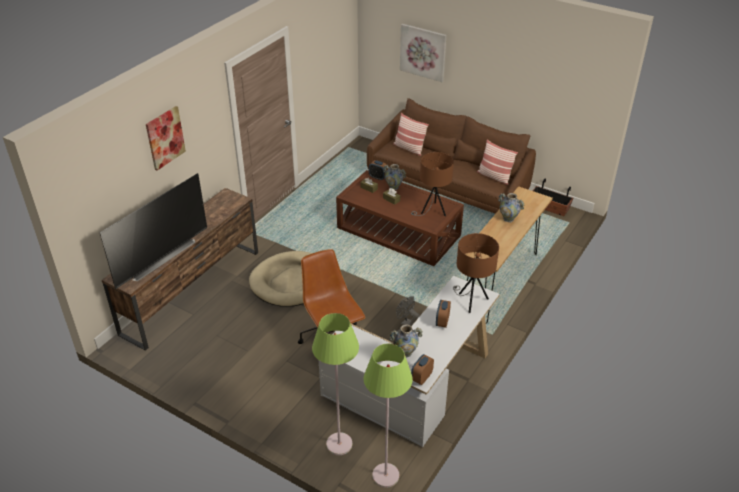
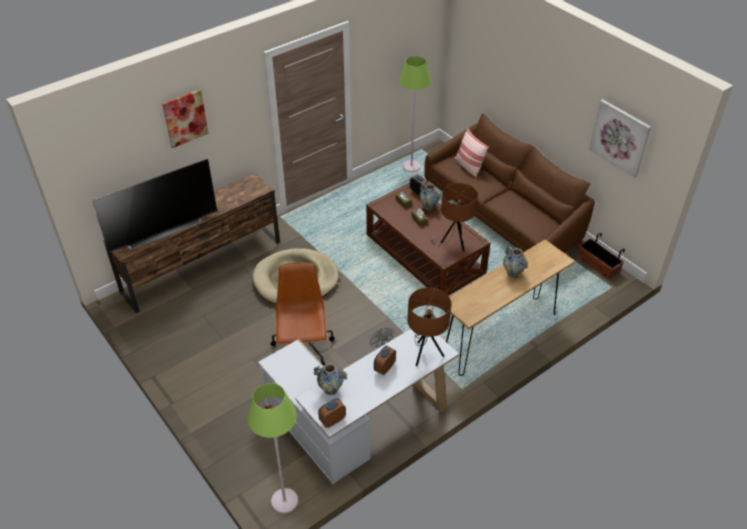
camera: 20 degrees right, 5 degrees up
(339, 444) = (258, 456): green floor lamp -> green floor lamp (411, 166)
(423, 52) = (501, 68): picture -> picture (620, 137)
(494, 177) = (541, 219): pillow -> none

